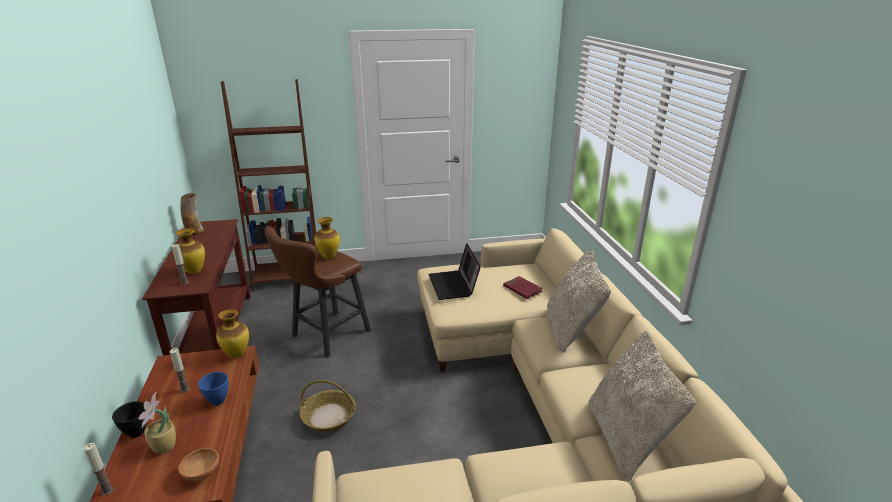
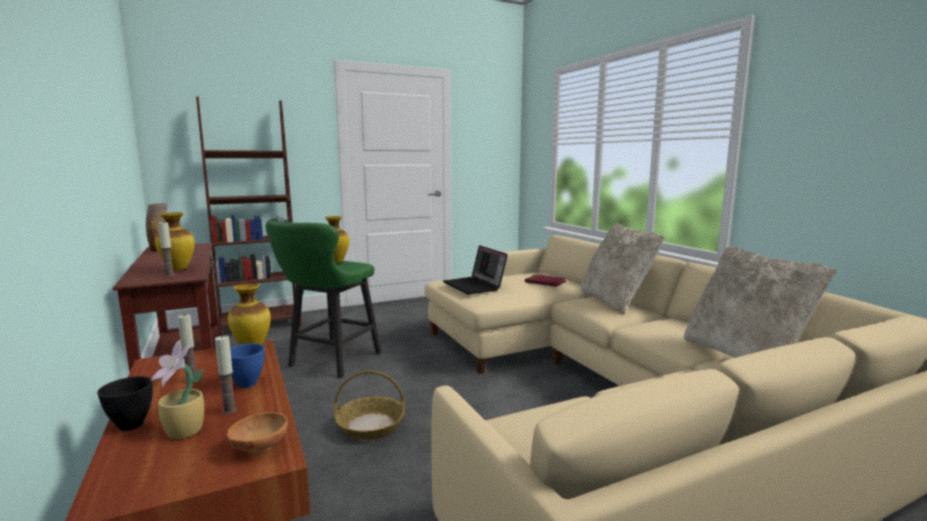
camera: 15 degrees left, 15 degrees down
(107, 490) = (102, 488): candle -> candle (229, 410)
(324, 337) = (329, 363): brown stool -> green stool

